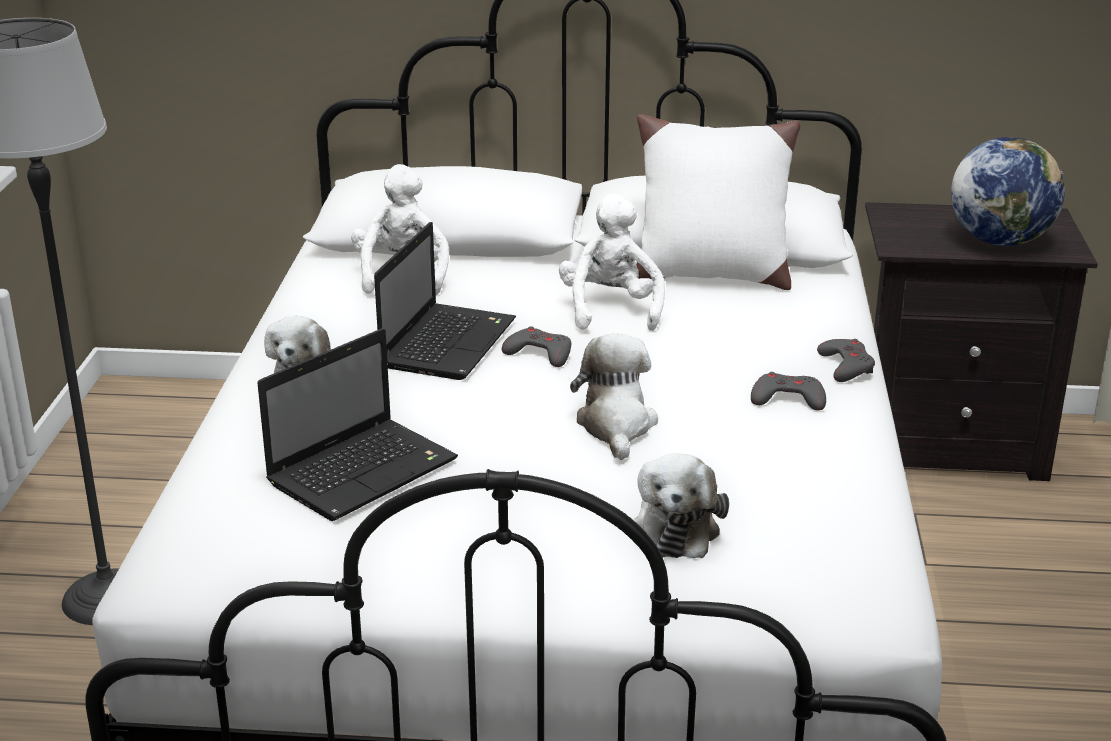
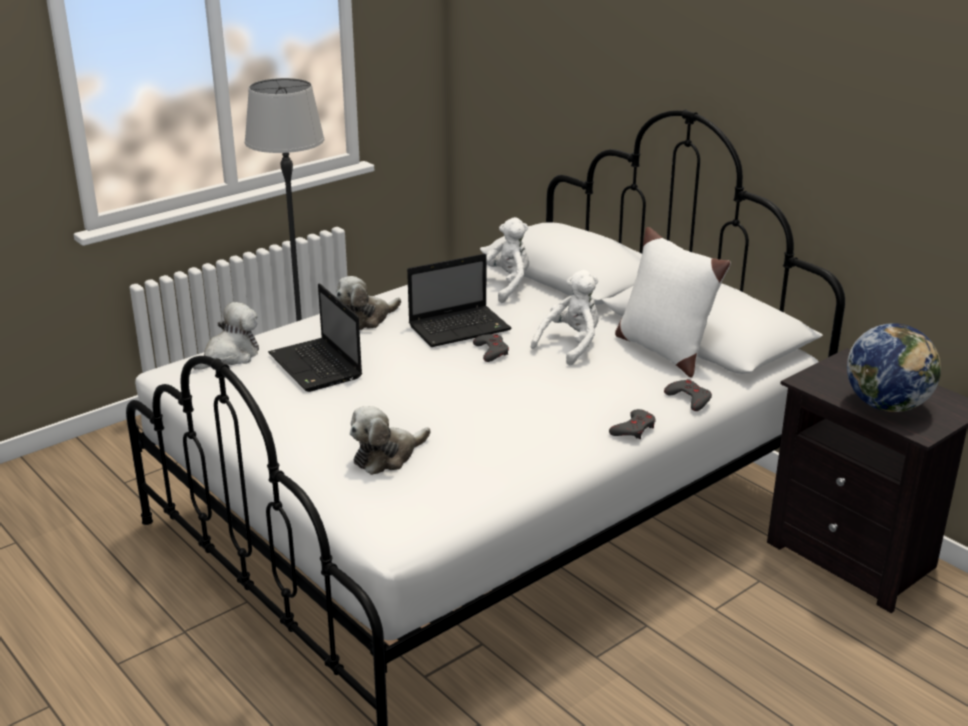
camera: 45 degrees right, 0 degrees up
(365, 470) = (317, 367): laptop -> laptop turned 60 degrees clockwise
(616, 426) = (456, 400): plush toy -> plush toy (230, 356)
(788, 399) = (566, 429): grey game controller -> grey game controller (689, 399)

